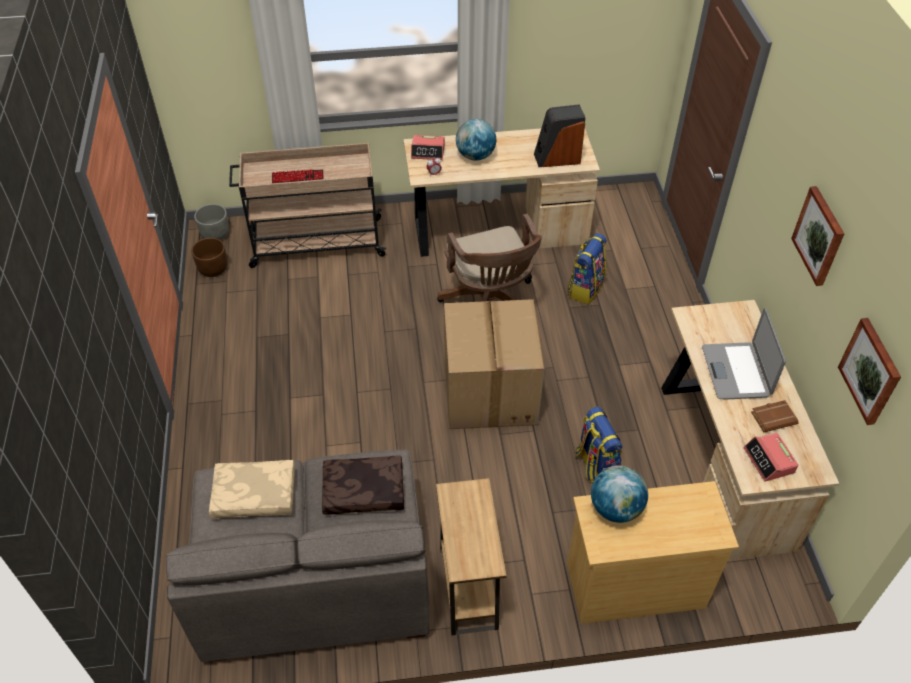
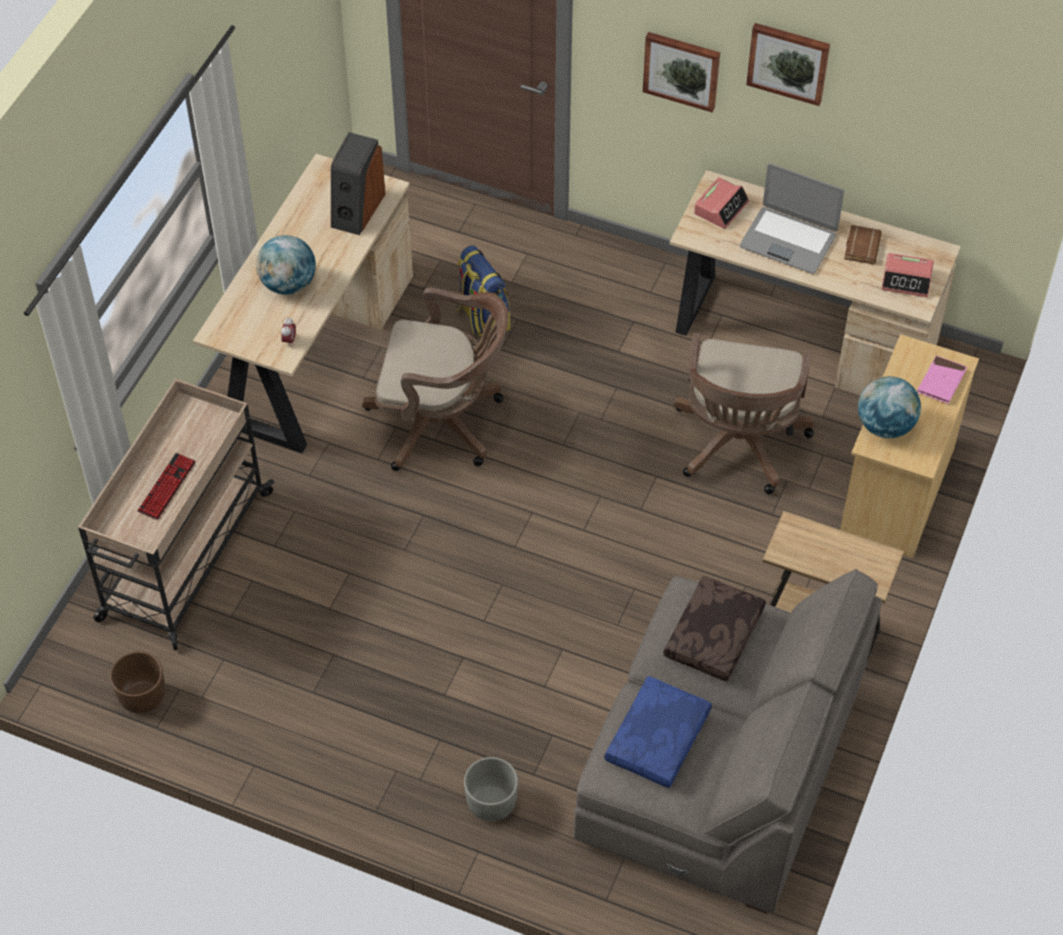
camera: 60 degrees left, 5 degrees up
(215, 234) = (70, 669): grey planter -> grey planter (491, 802)
(254, 496) = (659, 740): beige pillow -> blue pillow
(428, 152) = (240, 327): alarm clock -> alarm clock (721, 208)
(491, 393) = (577, 488): cardboard box -> none
(595, 465) = (738, 446): backpack -> brown office chair
(691, 529) = (941, 381): none -> pink book
(871, 371) = (943, 133): picture -> picture (682, 70)

